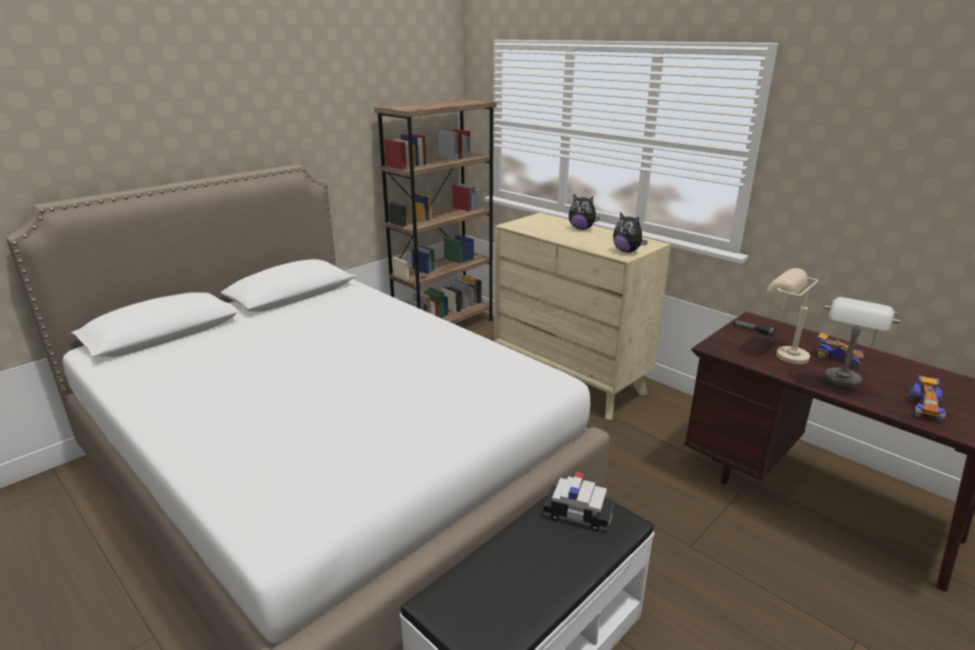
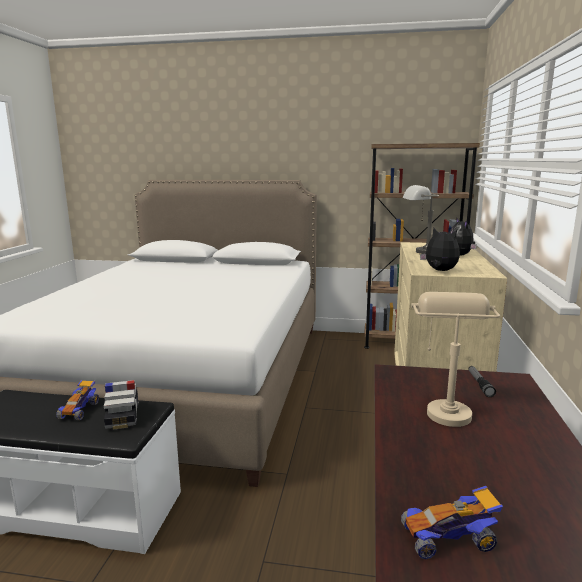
camera: 55 degrees right, 10 degrees down
(627, 251) = (440, 271): plush toy -> plush toy turned 120 degrees clockwise
(837, 359) = (501, 445): toy car -> toy car (79, 410)
(842, 385) = (422, 457): grey table lamp -> grey table lamp (419, 252)

